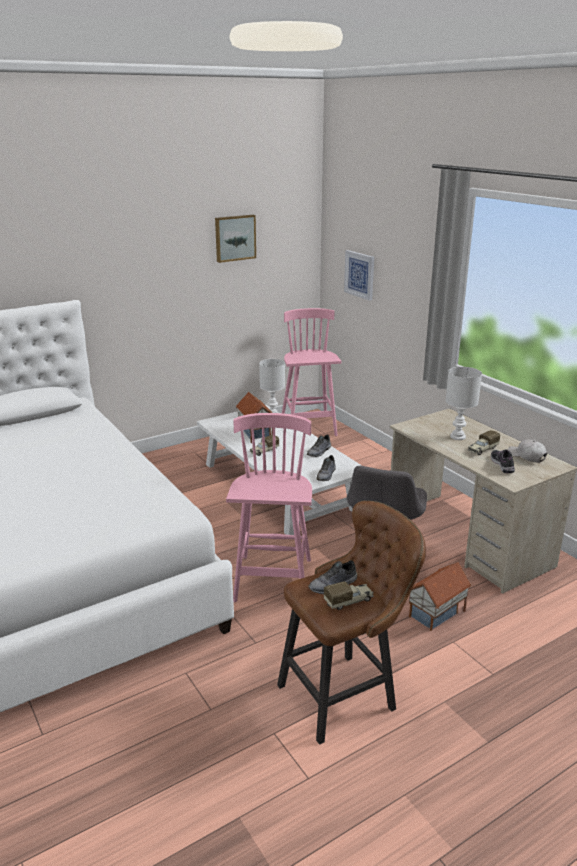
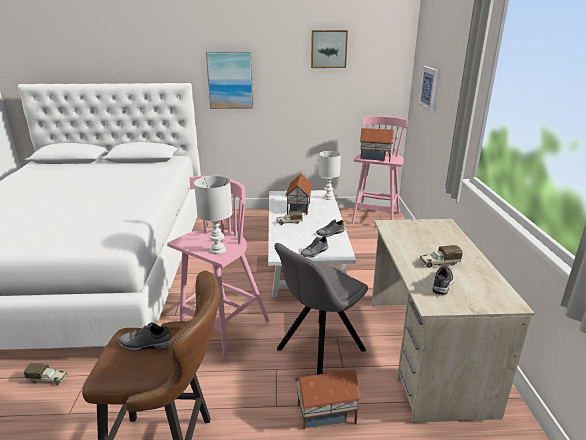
camera: 30 degrees right, 0 degrees up
(122, 289) = (230, 80): none -> picture
(307, 358) = (375, 158): none -> toy house
(349, 601) = (136, 365): toy truck -> toy truck (48, 379)
(458, 436) = (428, 245): white table lamp -> white table lamp (218, 250)
(526, 456) = (482, 283): white cap -> none

